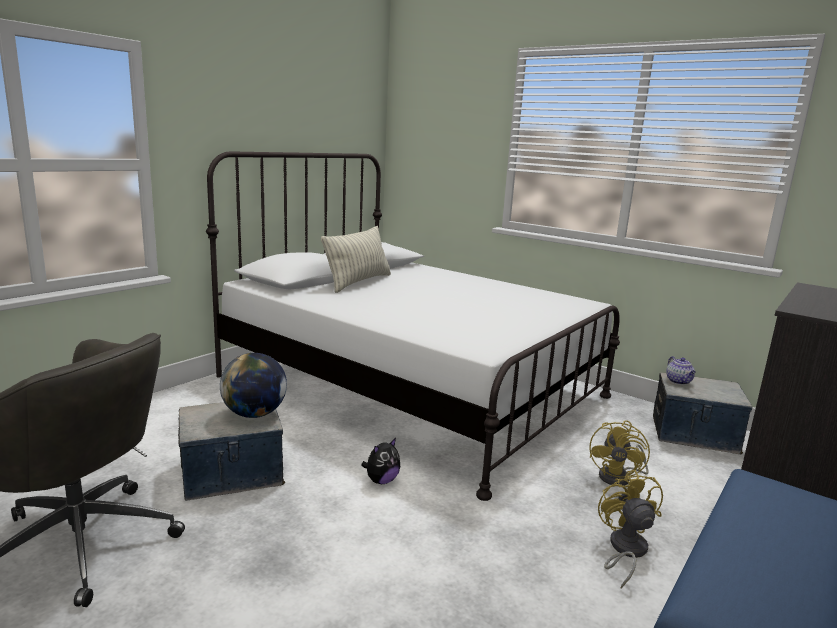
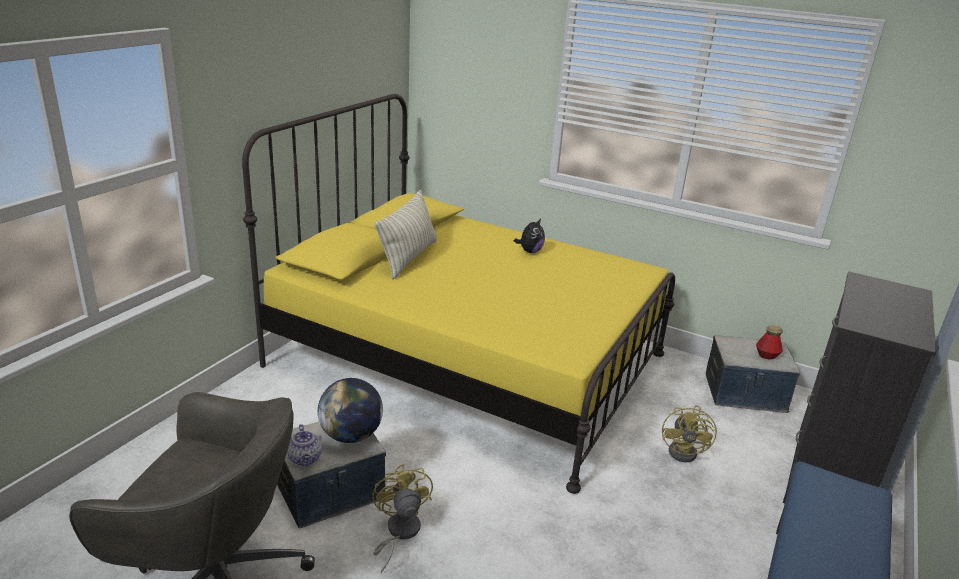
camera: 10 degrees left, 10 degrees up
(381, 480) = (475, 482): plush toy -> plush toy (530, 251)
(412, 386) = (468, 360): white bed -> yellow bed
(624, 550) = (703, 530): yellow fan -> yellow fan (399, 533)
(679, 381) = (733, 347): teapot -> teapot (305, 459)
(716, 390) = (767, 355): none -> bottle

